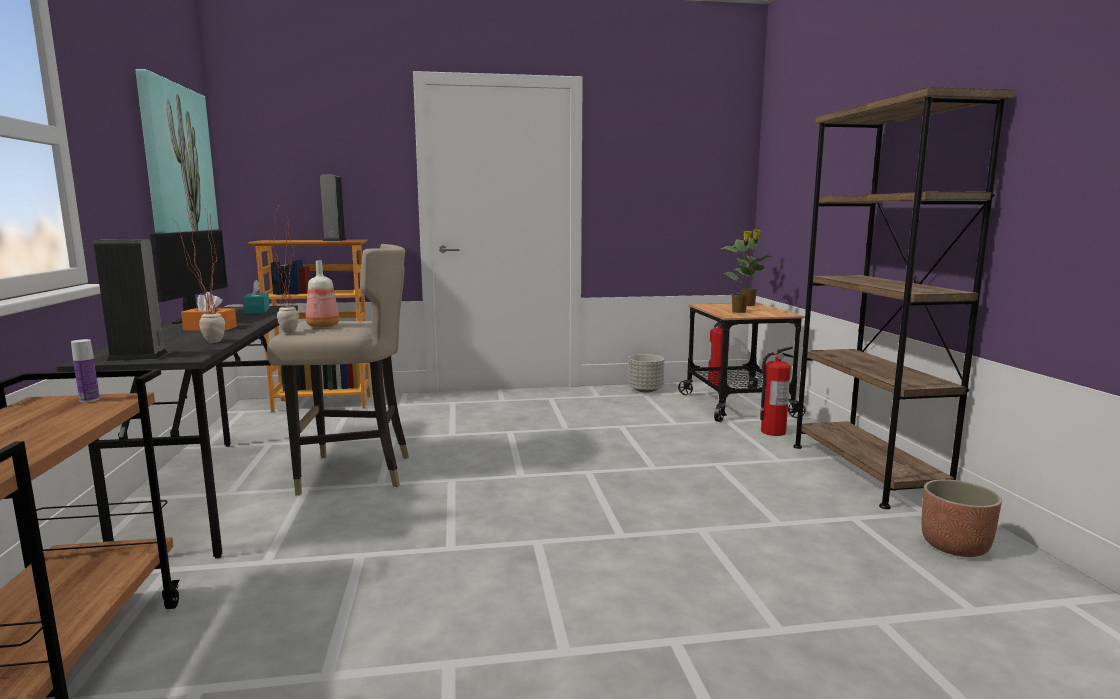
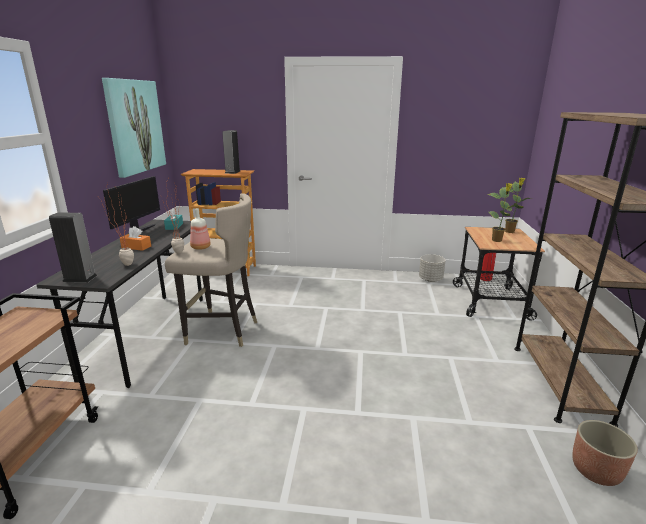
camera: 15 degrees right, 10 degrees up
(89, 400) = (41, 314): bottle -> none
(772, 432) = (505, 331): fire extinguisher -> none

